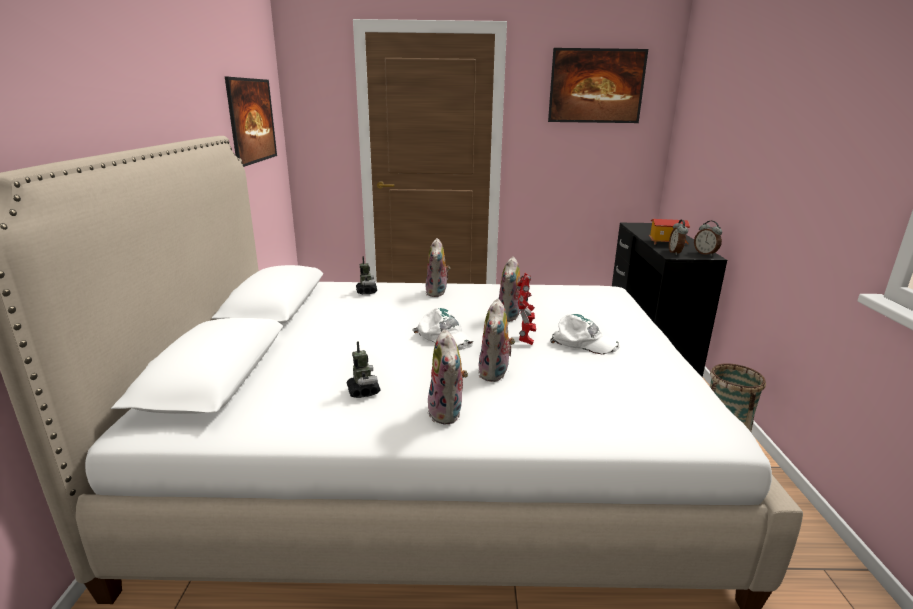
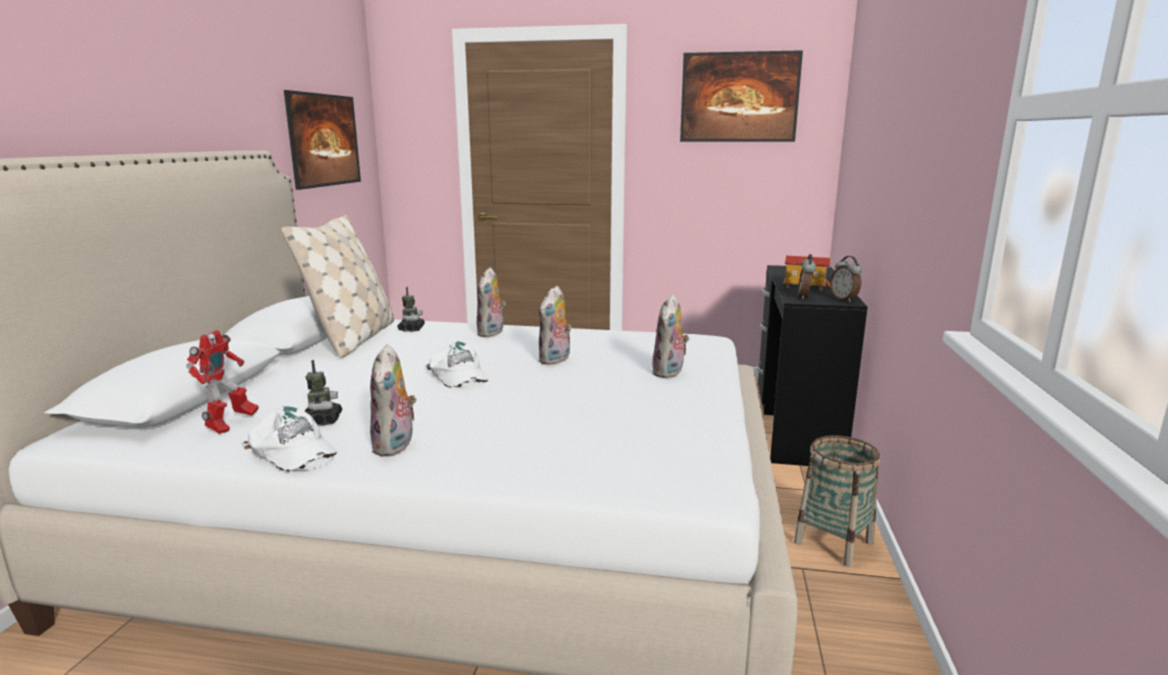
camera: 10 degrees right, 5 degrees down
(323, 304) = (353, 339): none -> beige pillow
(495, 373) = (484, 413): plush toy -> plush toy (669, 373)
(525, 339) = (552, 382): toy robot -> toy robot (229, 425)
(583, 342) = (620, 389): white cap -> white cap (292, 451)

